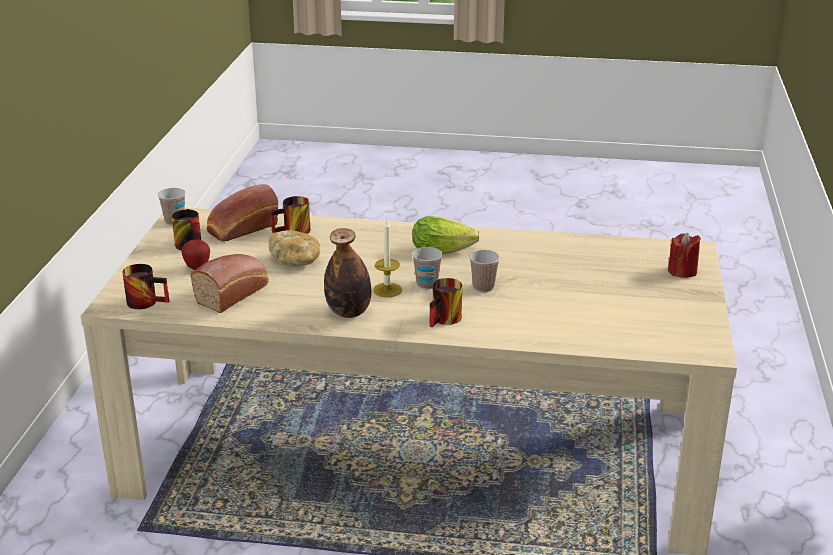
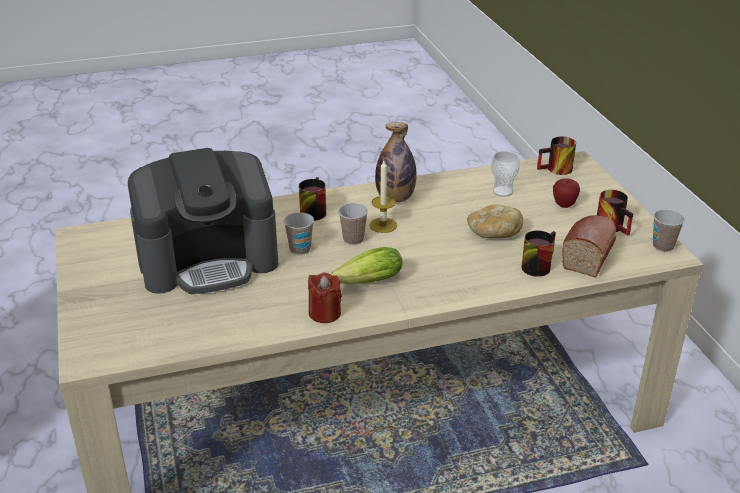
camera: 155 degrees right, 5 degrees up
(234, 293) = (502, 191): bread -> cup
(575, 297) = (208, 260): none -> coffee machine
(682, 271) = (102, 321): red candle -> red candle (324, 313)

